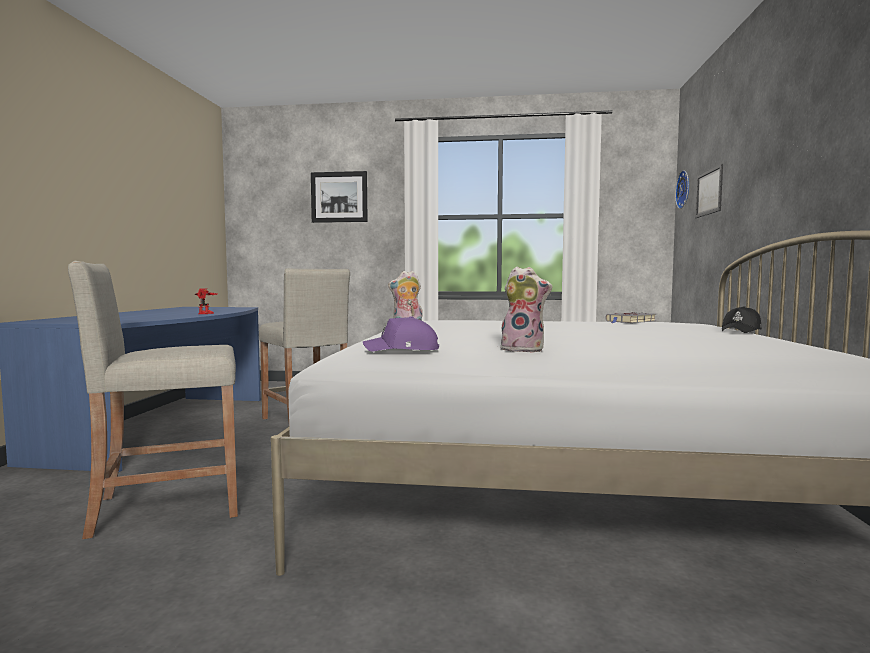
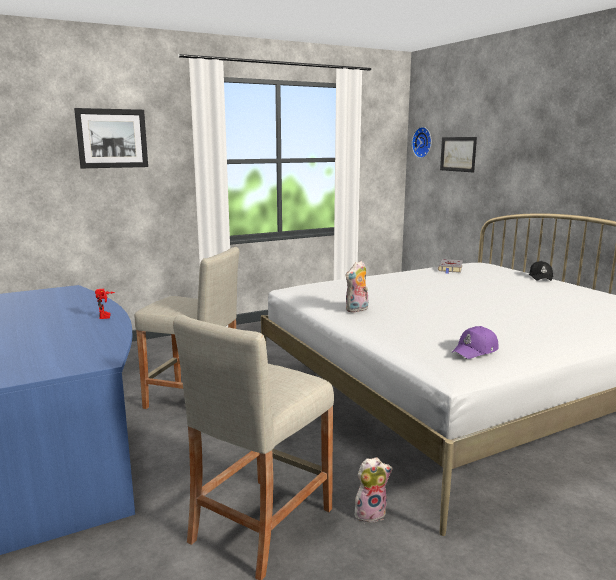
camera: 35 degrees left, 10 degrees up
(524, 350) = (526, 333): plush toy -> plush toy (370, 513)

